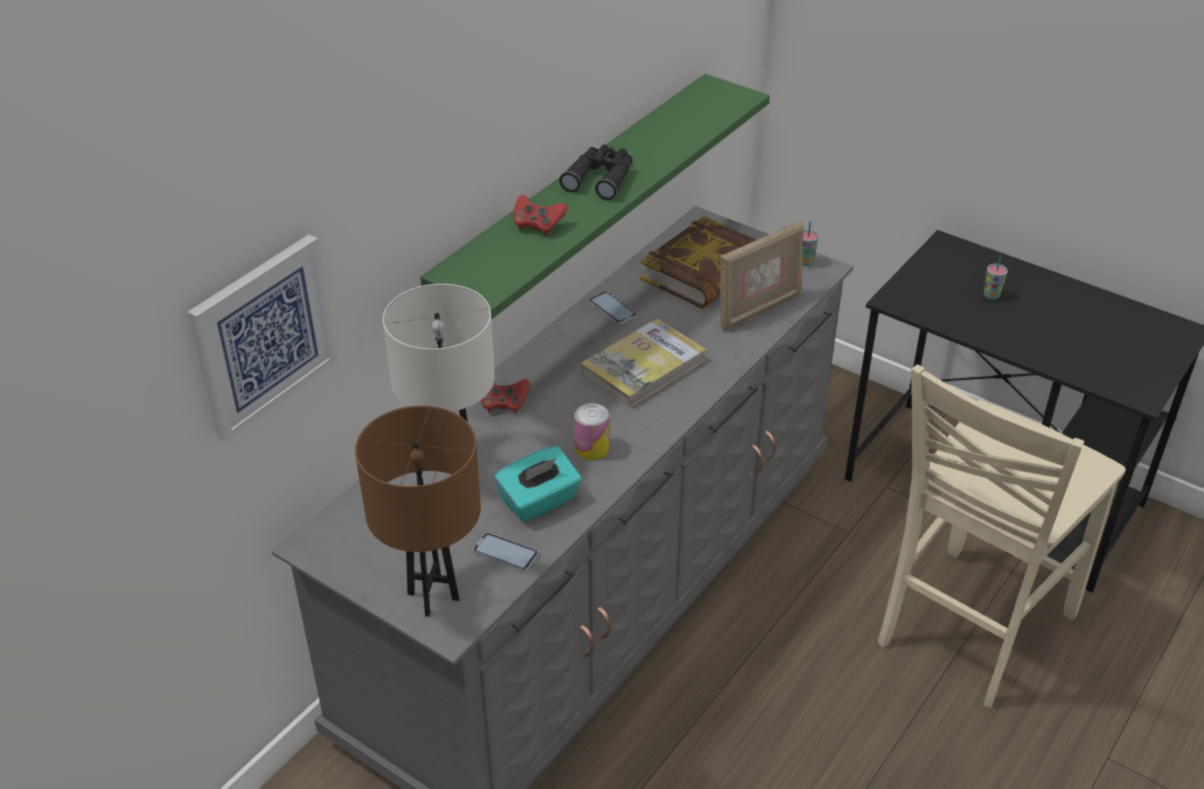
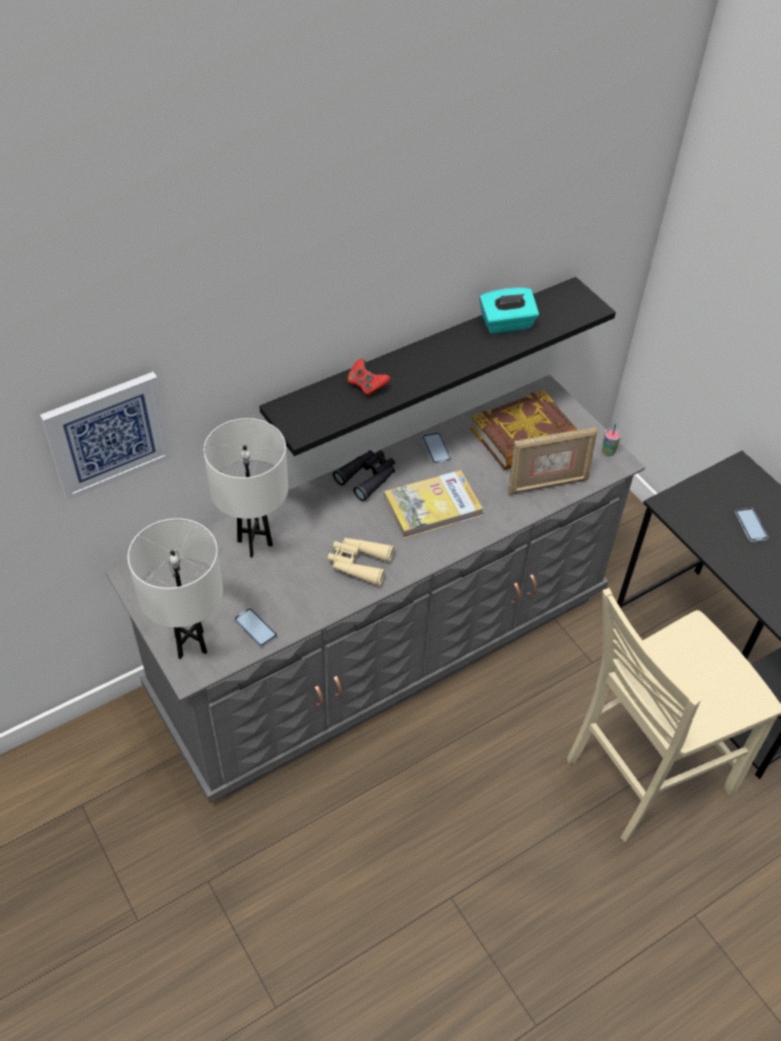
camera: 20 degrees right, 10 degrees up
(433, 596) = (191, 645): brown table lamp -> white table lamp
(503, 404) = (315, 506): red game controller -> none
(539, 502) = (299, 595): turquoise tissue box -> turquoise tissue box (506, 324)
(577, 200) = (425, 362): green shelf -> black shelf
(592, 448) = (358, 564): can -> beige binoculars
(600, 178) = (437, 355): black binoculars -> black binoculars (368, 477)
(991, 296) = (750, 525): cup -> phone

